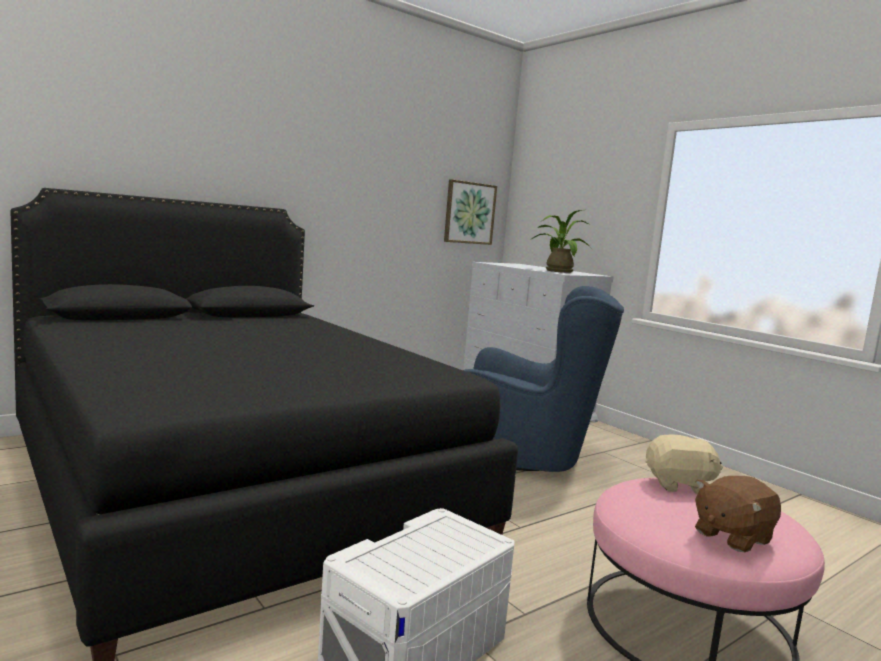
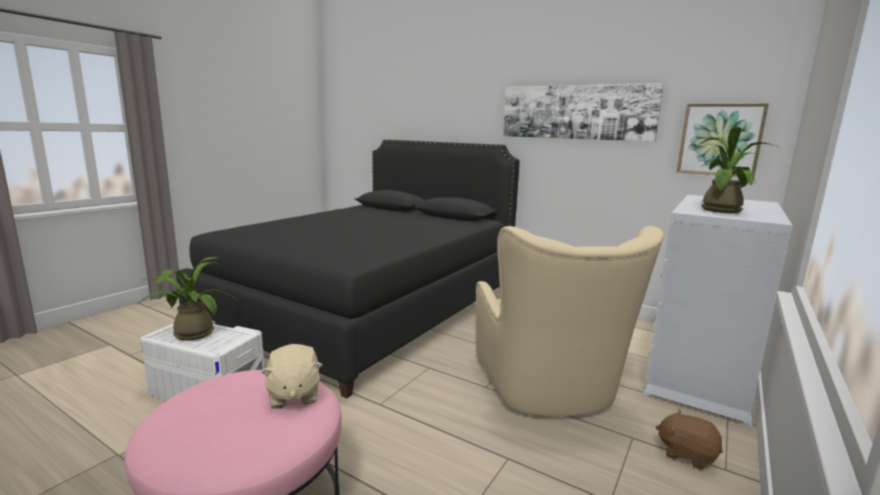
camera: 70 degrees right, 5 degrees up
(360, 175) = (576, 112): none -> picture
(413, 558) = (190, 333): none -> potted plant
(526, 454) = (548, 389): blue armchair -> beige armchair
(731, 536) = (180, 417): brown plush toy -> brown plush toy (687, 454)

